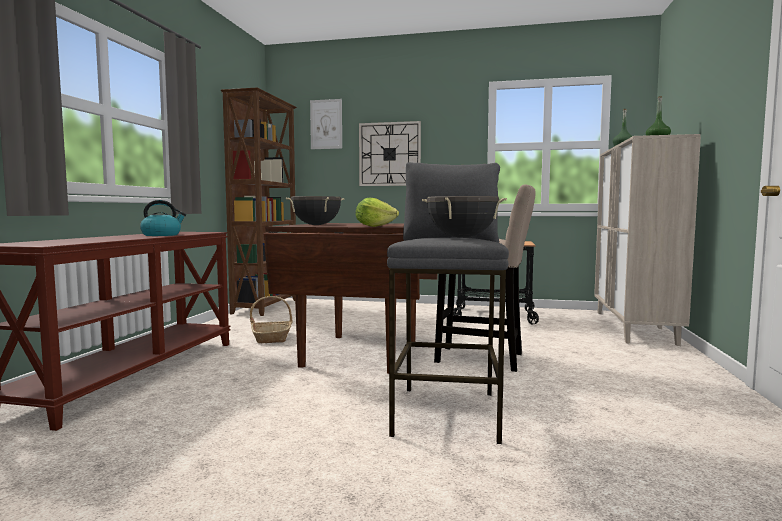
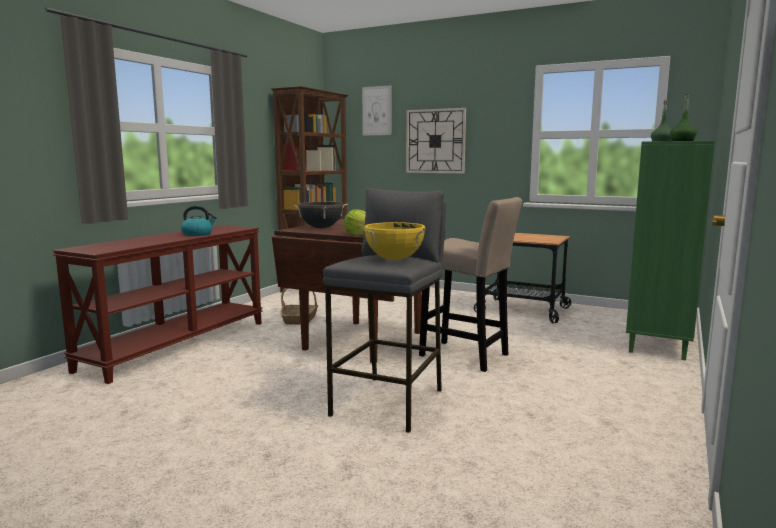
camera: 15 degrees right, 5 degrees up
(462, 237) = (394, 259): black cooking pot -> yellow cooking pot
(634, 327) = (660, 334): beige cabinet -> green cabinet

